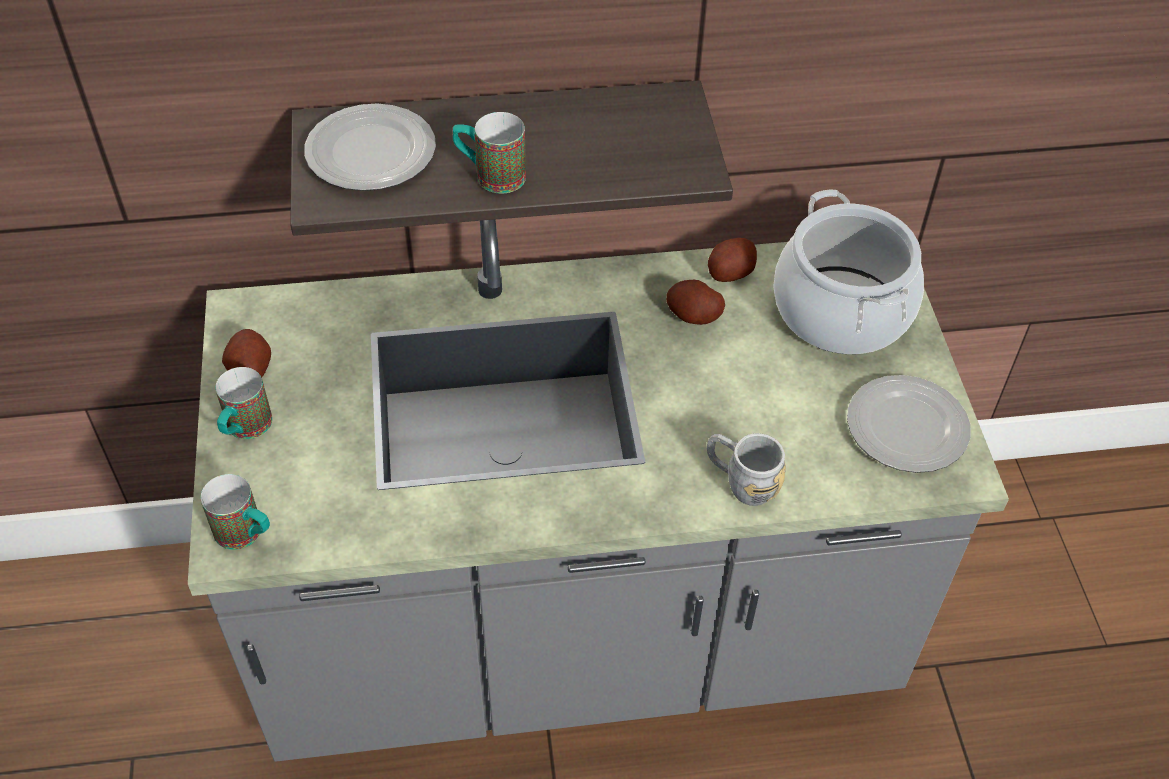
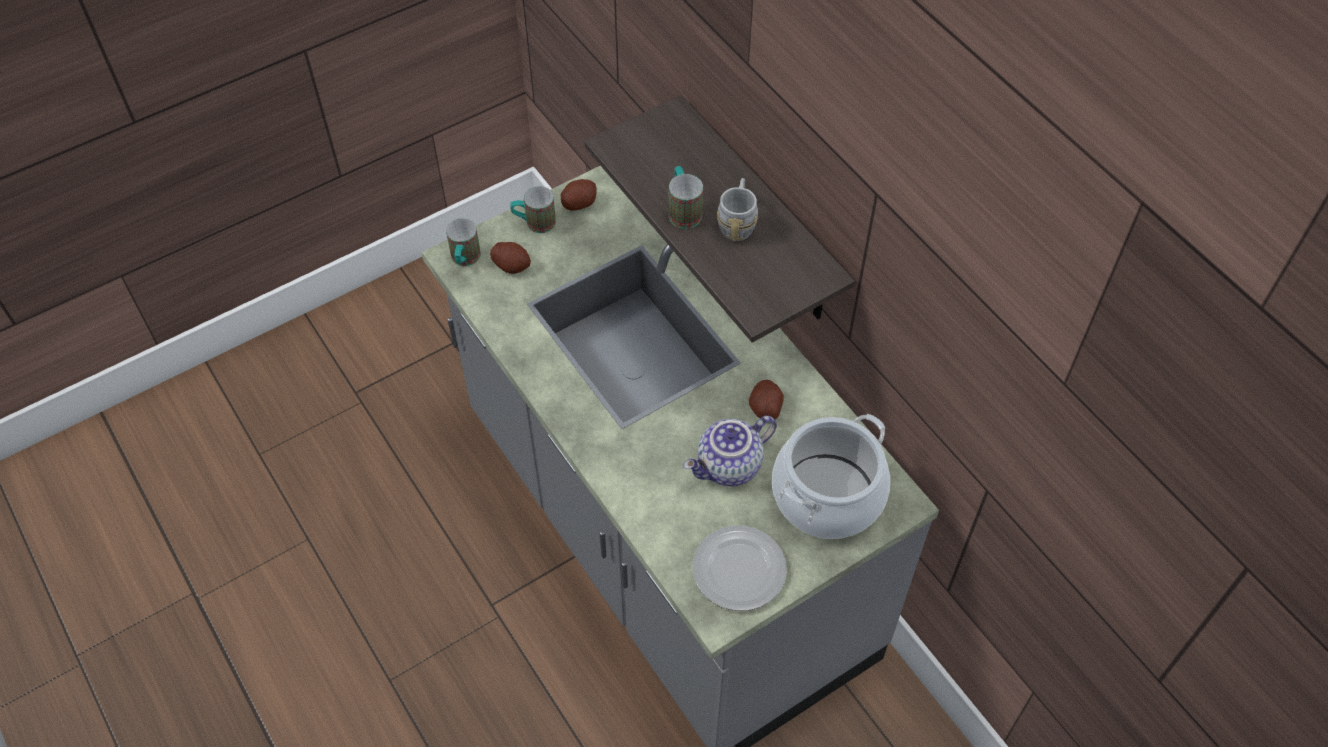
camera: 65 degrees right, 5 degrees up
(371, 152) = (666, 146): plate -> none
(730, 272) = (821, 414): potato -> potato (512, 265)
(741, 482) = (635, 487): grey mug -> grey mug (737, 222)
(759, 380) = (729, 467): none -> teapot

